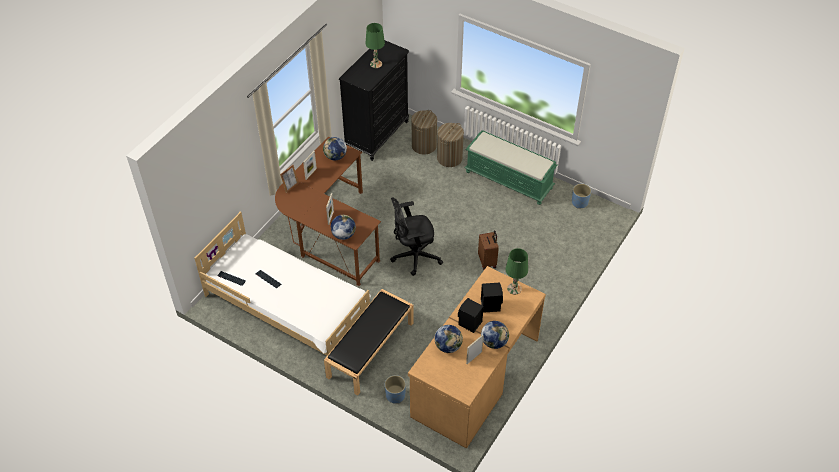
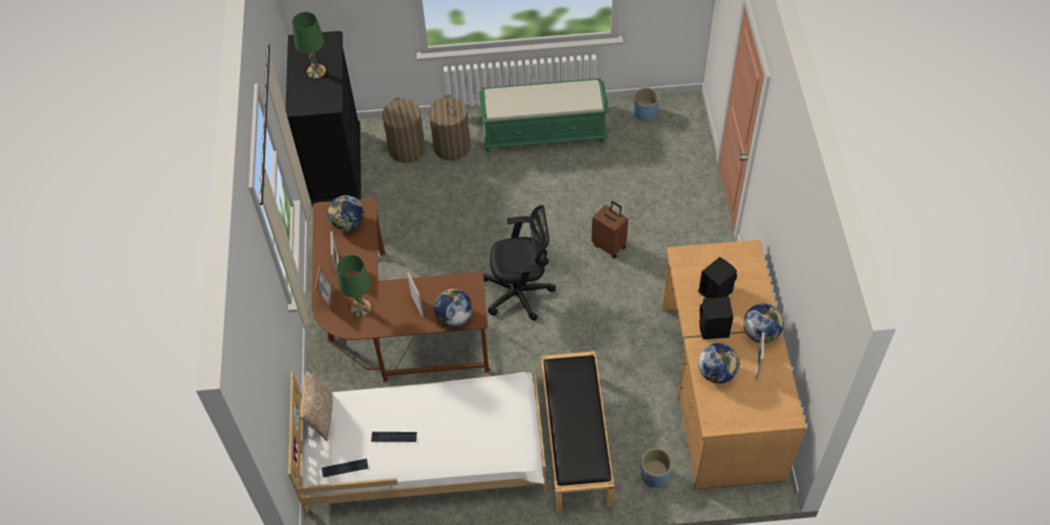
camera: 35 degrees left, 5 degrees up
(243, 247) = (320, 417): none -> pillow
(413, 256) = (520, 293): black office chair -> black office chair turned 135 degrees counterclockwise
(514, 288) = (721, 255): green table lamp -> green table lamp (360, 308)

